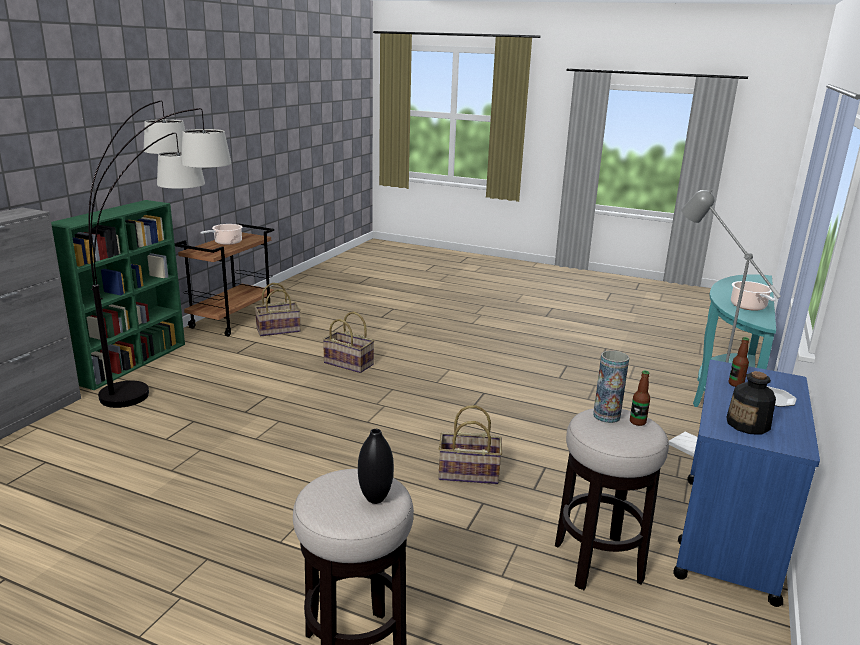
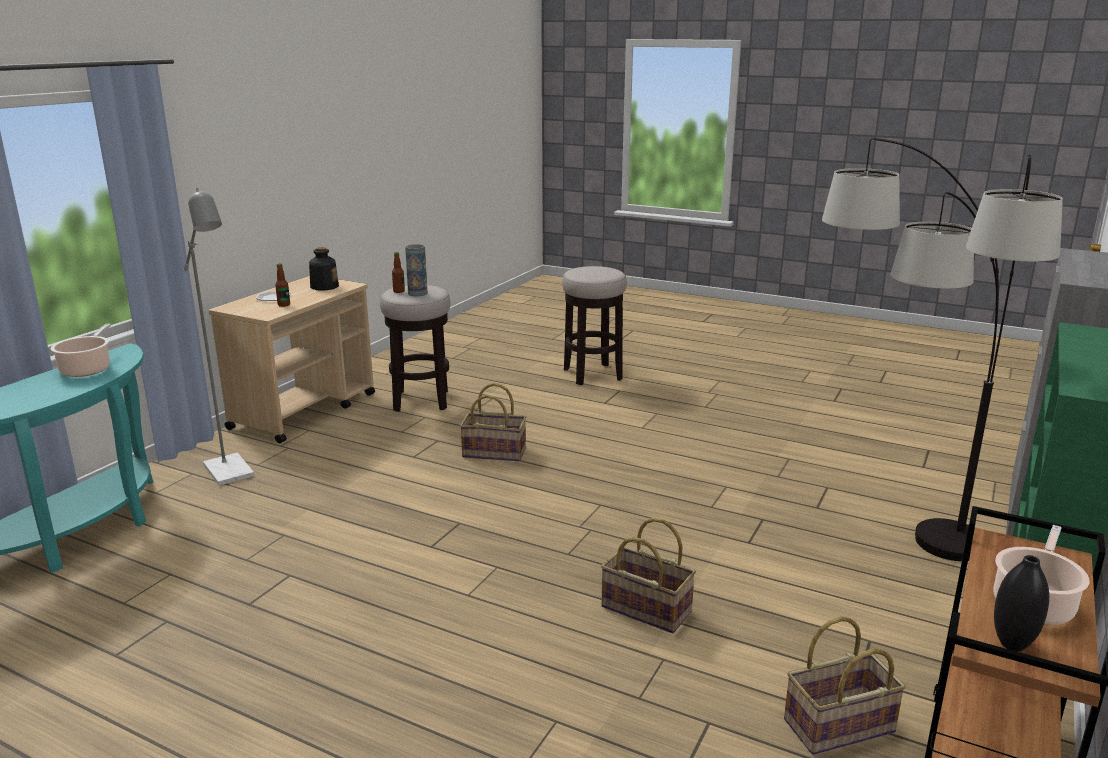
camera: 175 degrees left, 0 degrees up
(375, 498) = (582, 270): black vase -> black vase (1012, 644)
(727, 537) = (304, 410): blue cart -> beige cart

